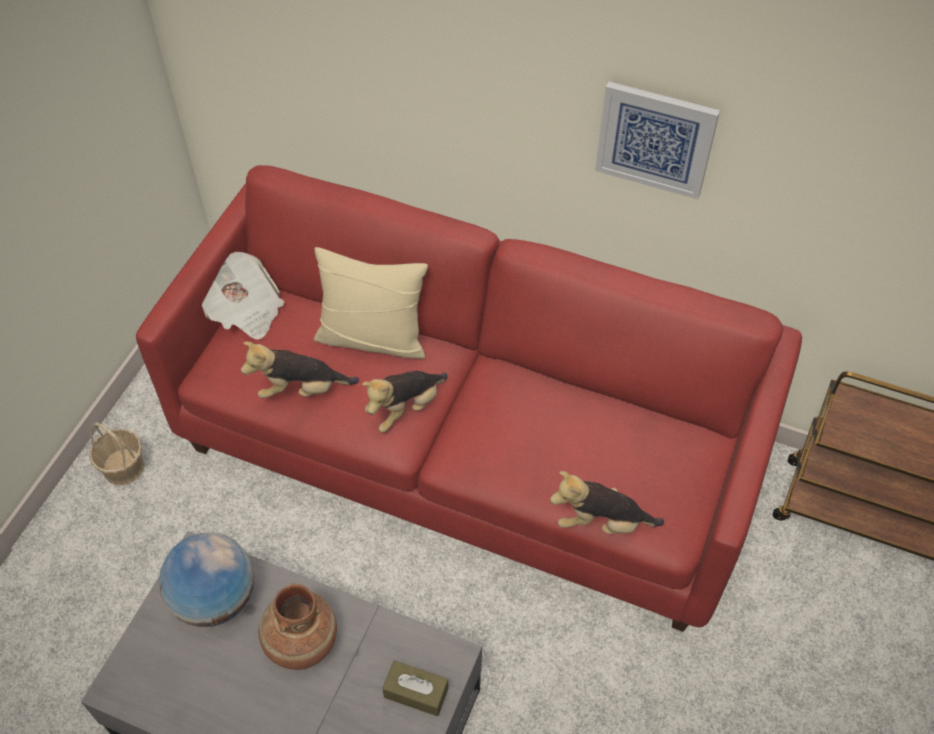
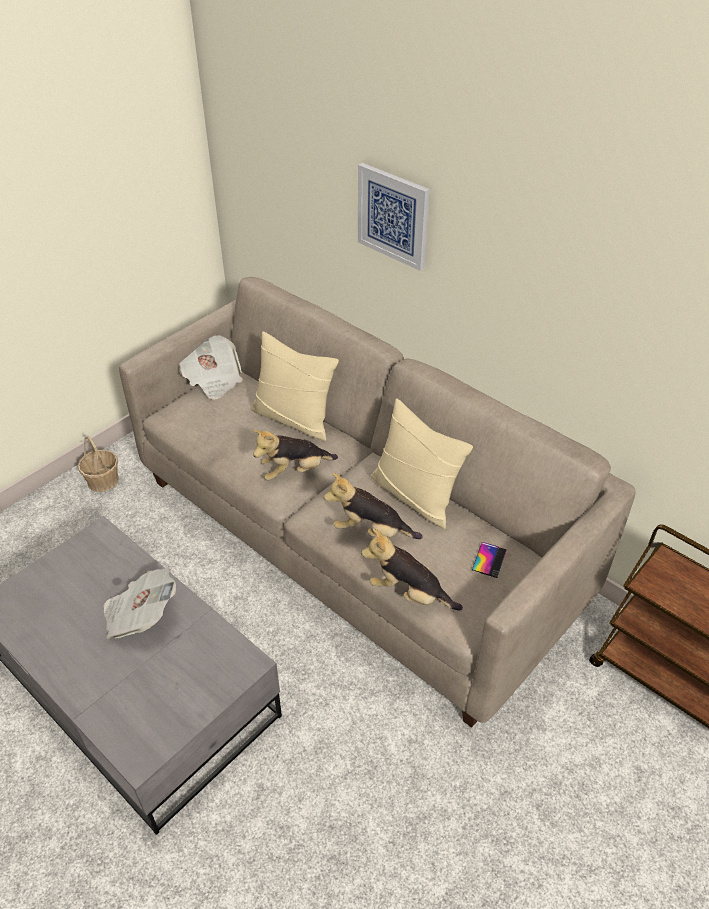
camera: 20 degrees right, 10 degrees down
(215, 598) = (96, 566): globe -> none
(301, 389) = (223, 437): plush toy -> plush toy (371, 531)
(301, 642) = (141, 615): brown vase -> newspaper
(416, 692) = (207, 680): brown tissue box -> none
(468, 448) = (355, 537): red sofa -> beige sofa
(557, 400) = (415, 496): none -> beige pillow
(655, 139) = (530, 285): picture -> picture (393, 216)
(669, 455) = (489, 560): none -> phone

